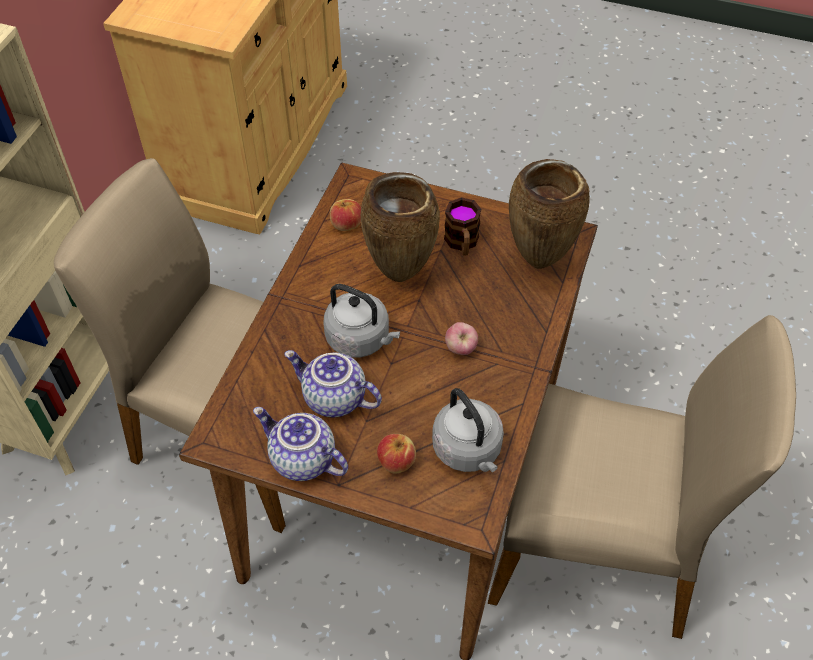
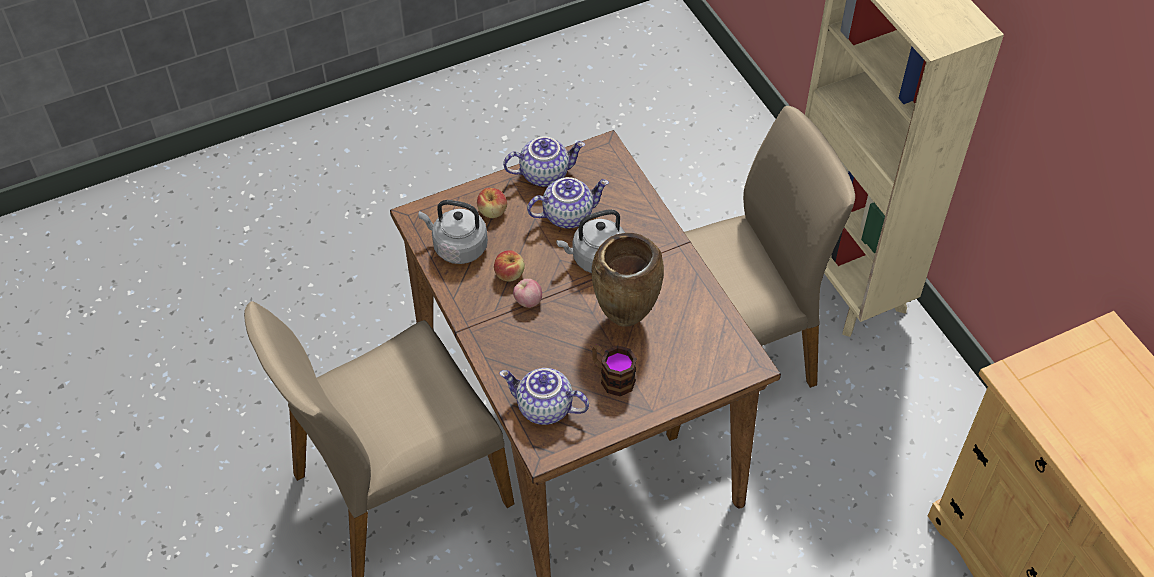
camera: 135 degrees right, 0 degrees up
(346, 224) = (707, 326): apple -> apple (509, 274)
(540, 260) = (543, 408): brown vase -> teapot

